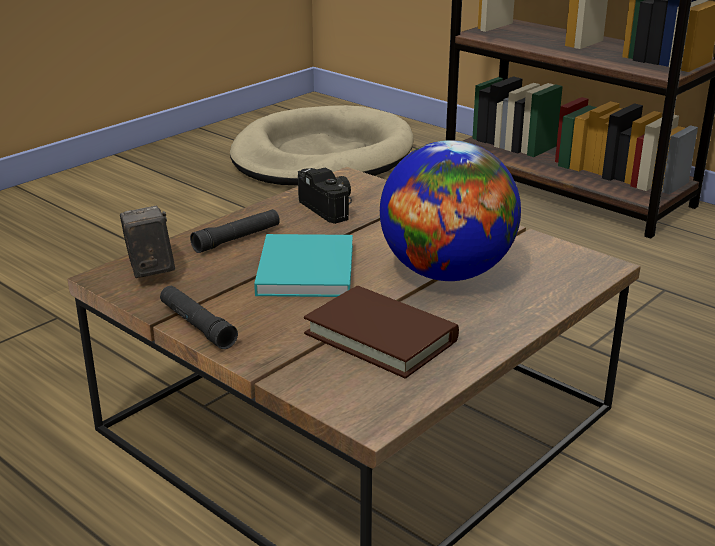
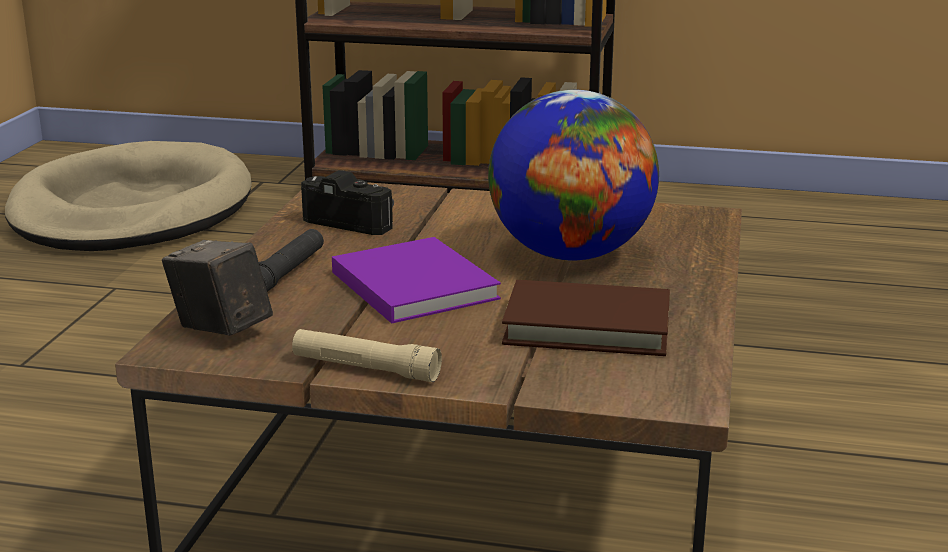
camera: 30 degrees left, 5 degrees down
(197, 325) = (365, 368): black flashlight -> beige flashlight
(306, 268) = (412, 283): turquoise book -> purple book

